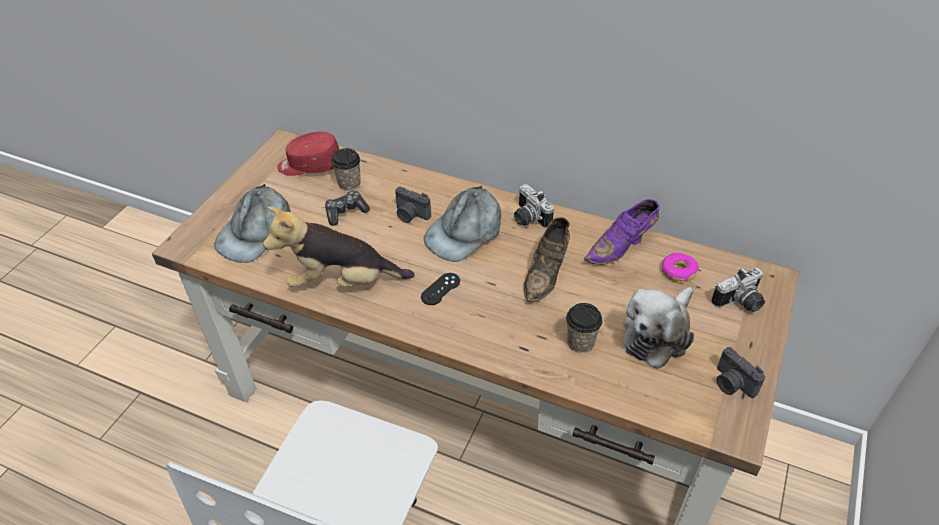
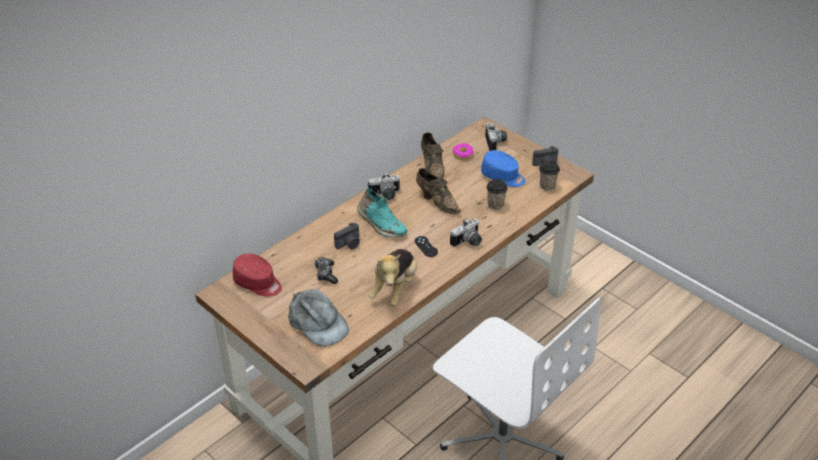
camera: 70 degrees left, 5 degrees down
(310, 165) = (258, 283): red cap -> red cap turned 75 degrees counterclockwise
(349, 184) = (295, 266): cup -> cup (547, 186)
(465, 232) = (381, 224): grey cap -> turquoise shoe
(472, 333) = (468, 242): none -> camera
(622, 247) = (432, 167): purple shoe -> brown shoe
(657, 334) = (503, 176): plush toy -> blue cap

